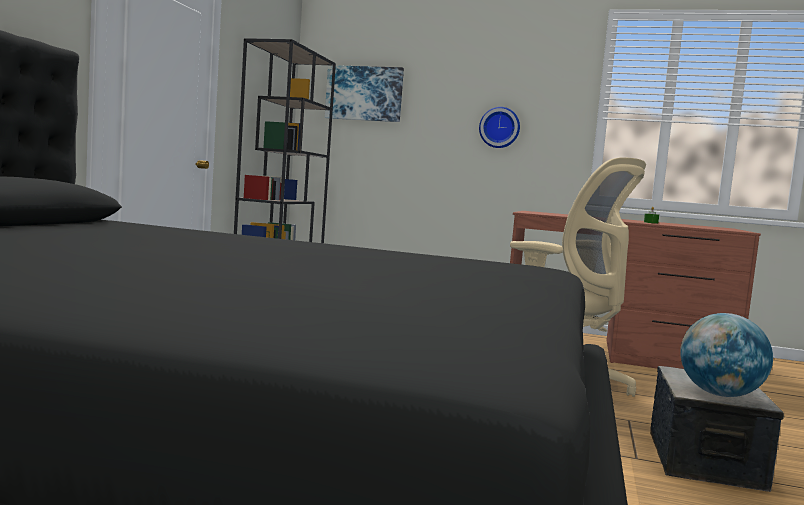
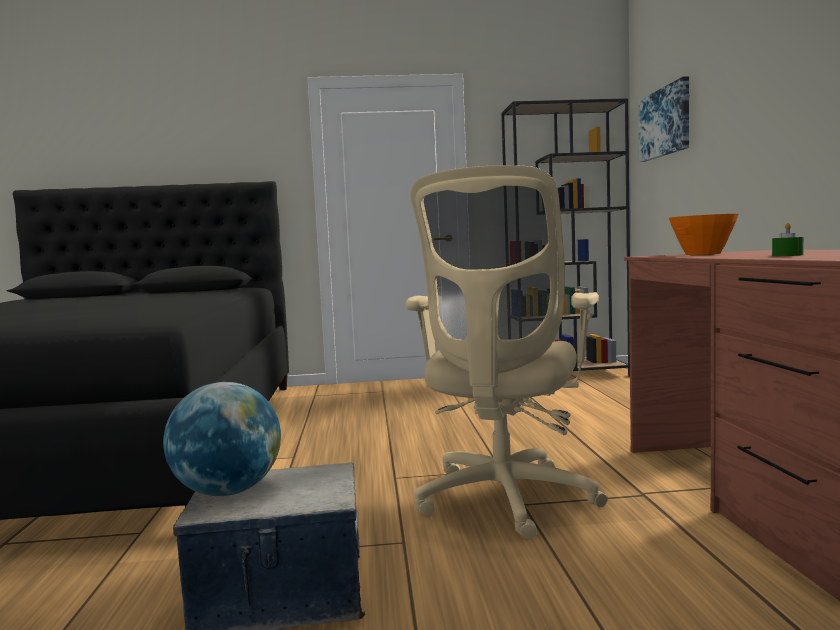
camera: 70 degrees right, 0 degrees up
(499, 127) = (773, 121): wall clock -> none
(553, 214) = (703, 254): none -> orange bowl

